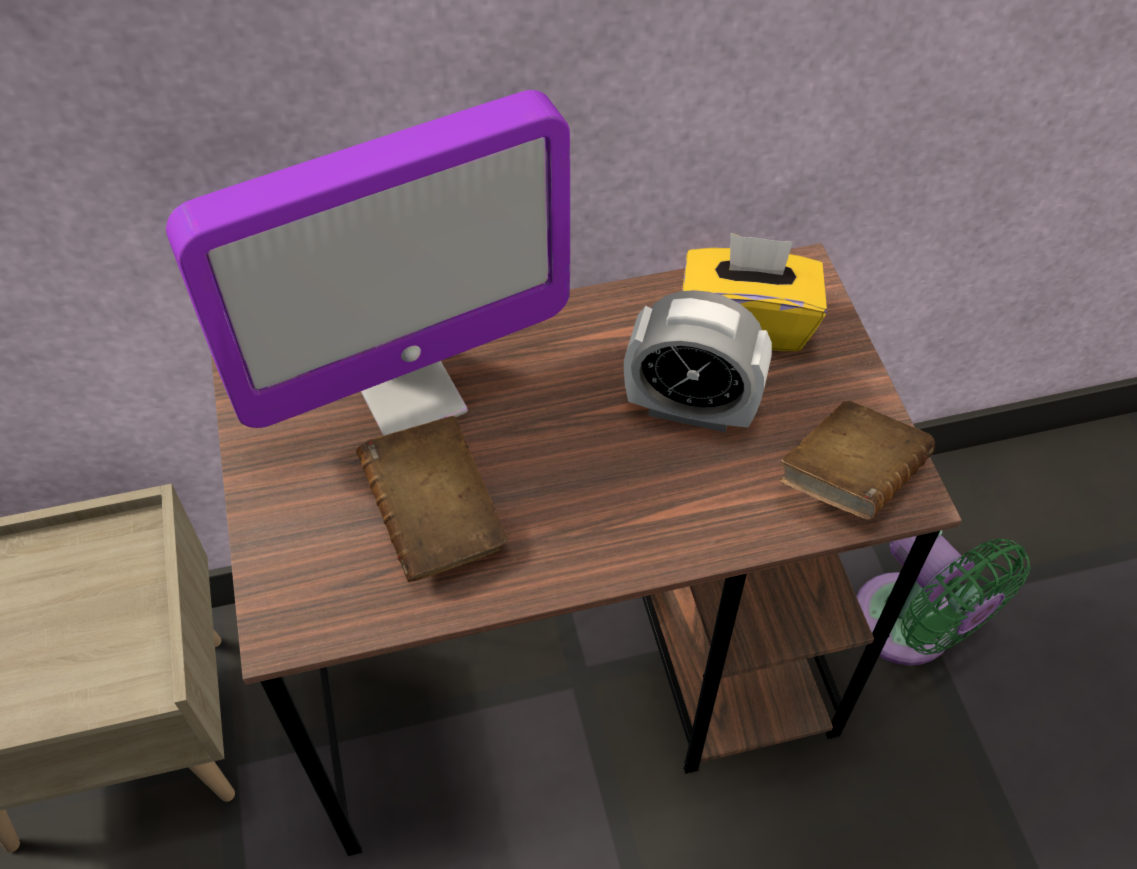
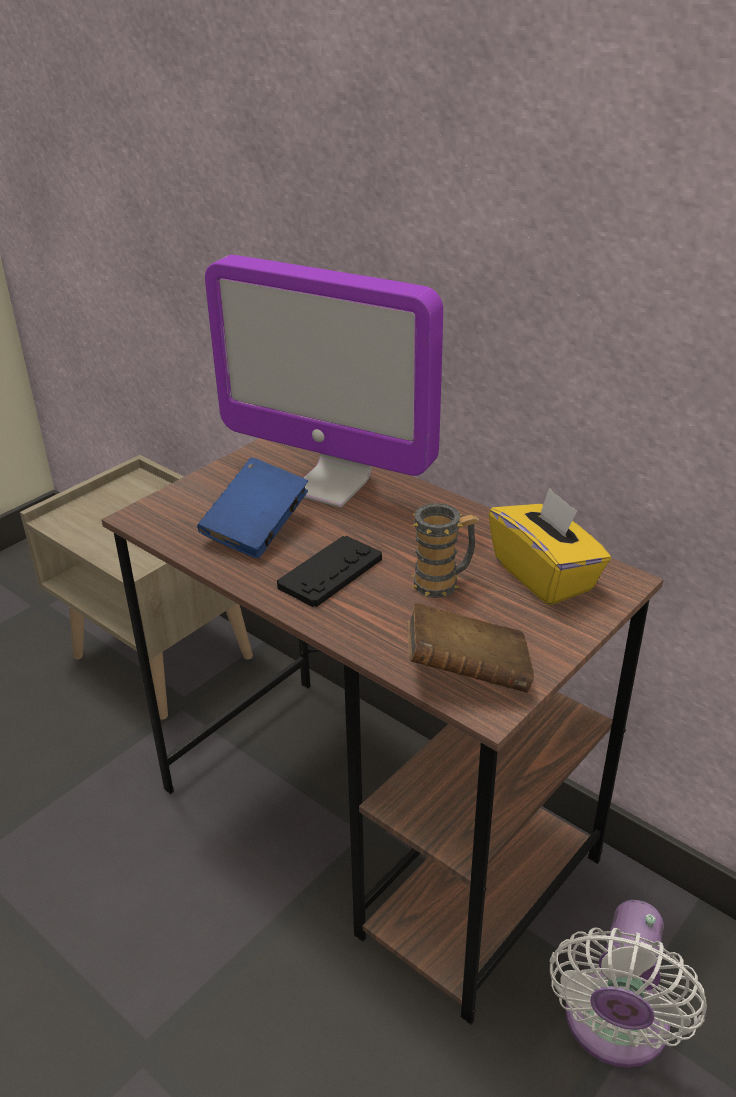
camera: 55 degrees right, 20 degrees down
(435, 518) = (256, 529): brown book -> blue book
(589, 495) = (330, 573): none -> black game controller
(690, 408) = (443, 582): alarm clock -> mug
(911, 629) = (614, 1028): green fan -> white fan

